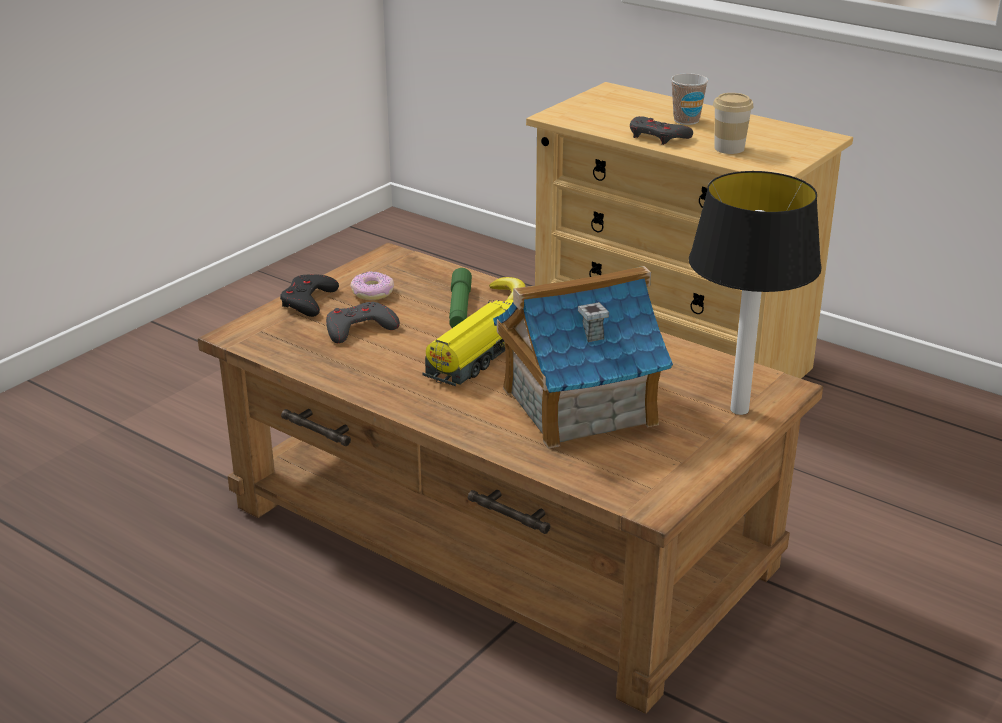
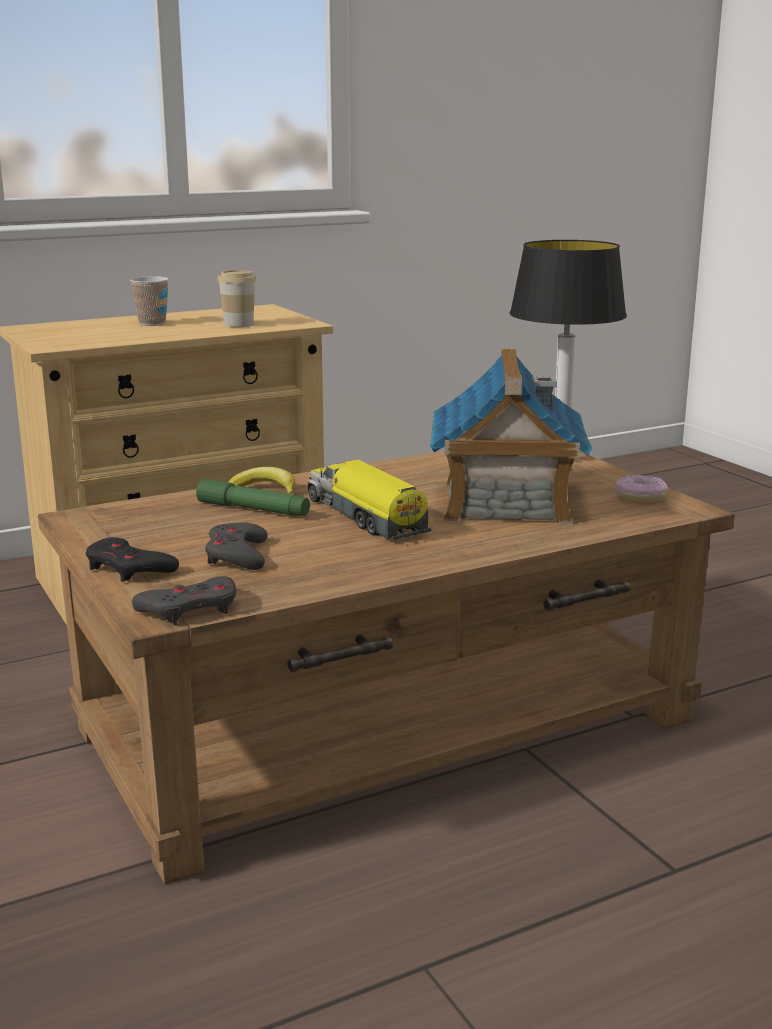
camera: 65 degrees left, 10 degrees down
(372, 292) = (157, 537): donut -> donut (640, 496)
(657, 136) = (171, 333): grey game controller -> grey game controller (190, 609)

